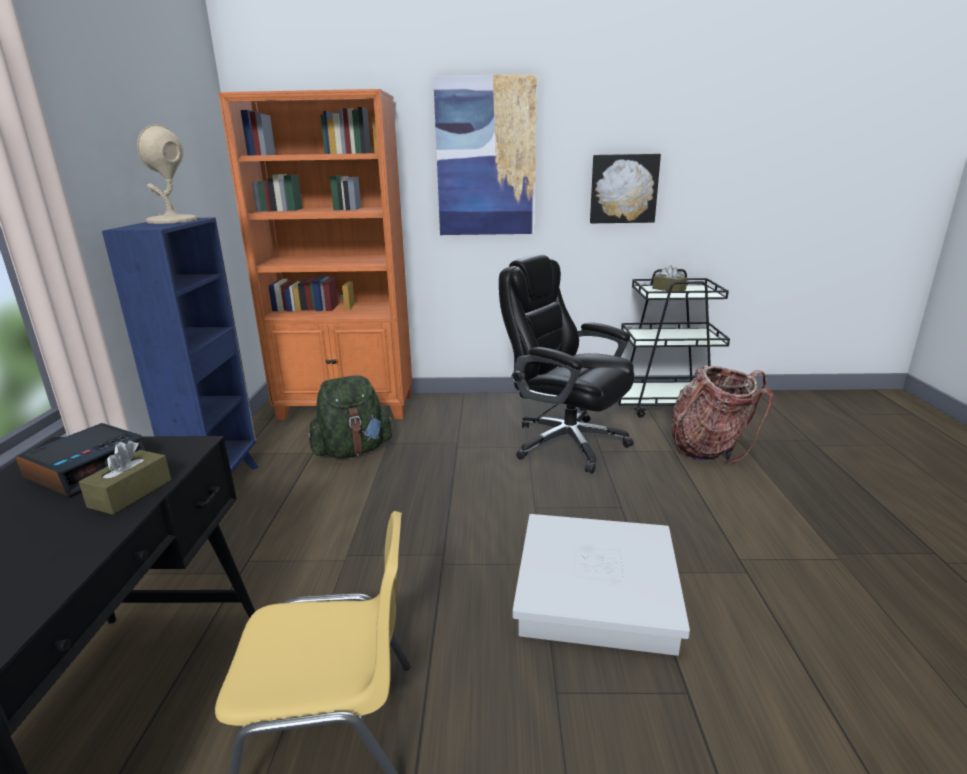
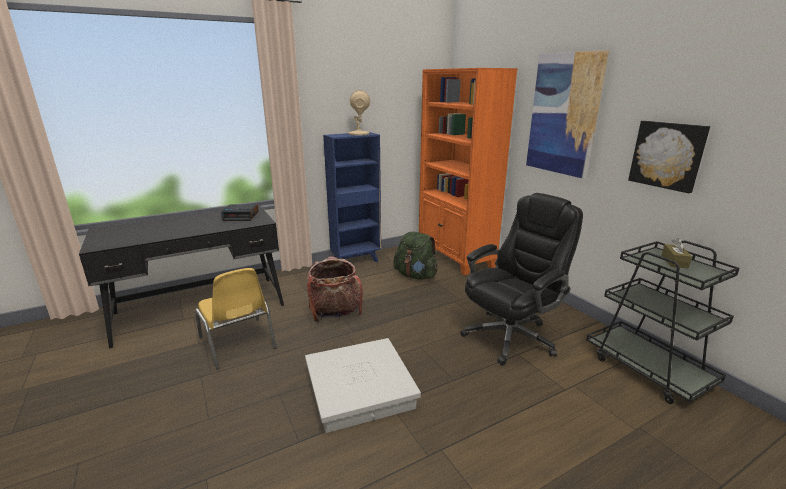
camera: 60 degrees right, 0 degrees up
(130, 493) = (228, 226): brown tissue box -> none
(565, 442) = (510, 336): black office chair -> black office chair turned 45 degrees clockwise
(709, 448) = (596, 409): backpack -> backpack (335, 314)

